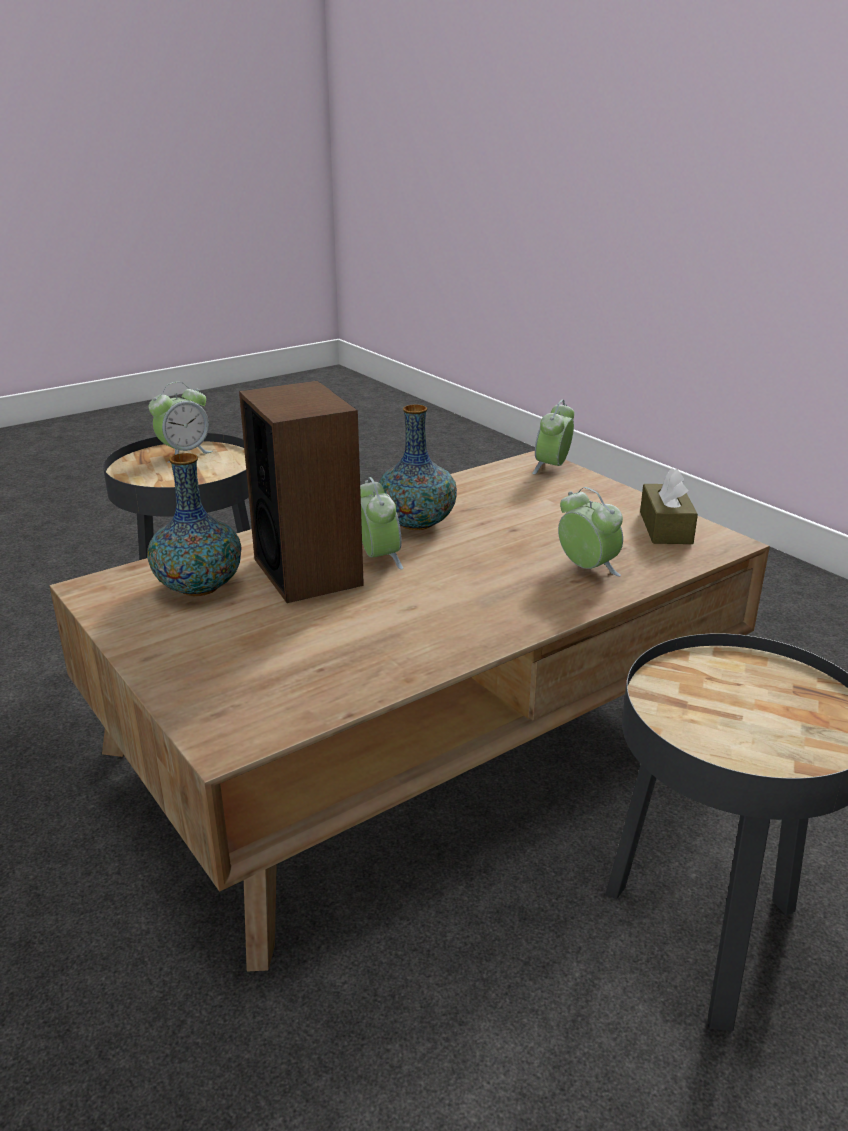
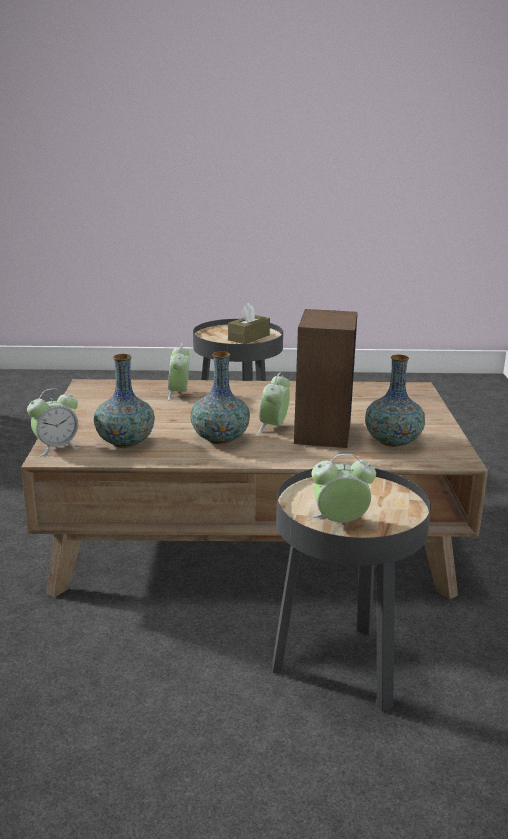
camera: 145 degrees left, 5 degrees down
(504, 490) = (125, 442): none -> vase
(665, 528) = (95, 397): brown tissue box -> brown tissue box (249, 337)

